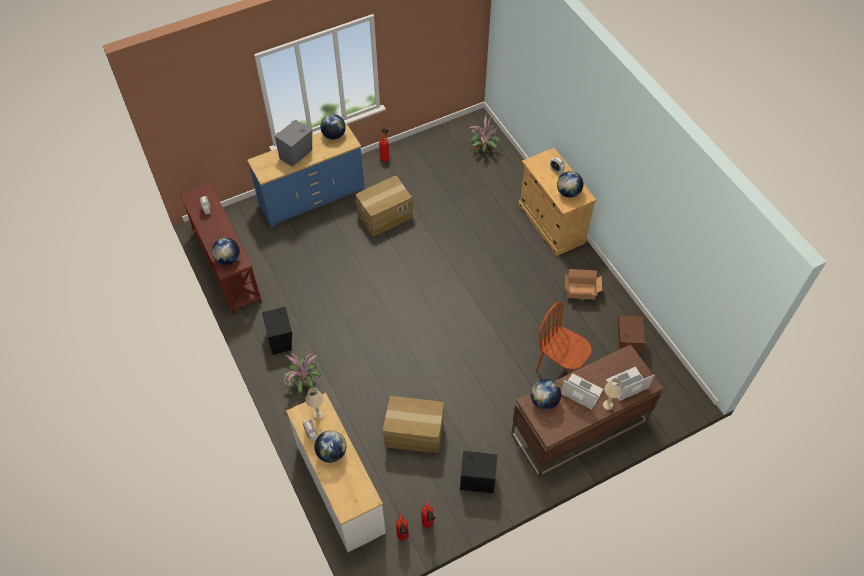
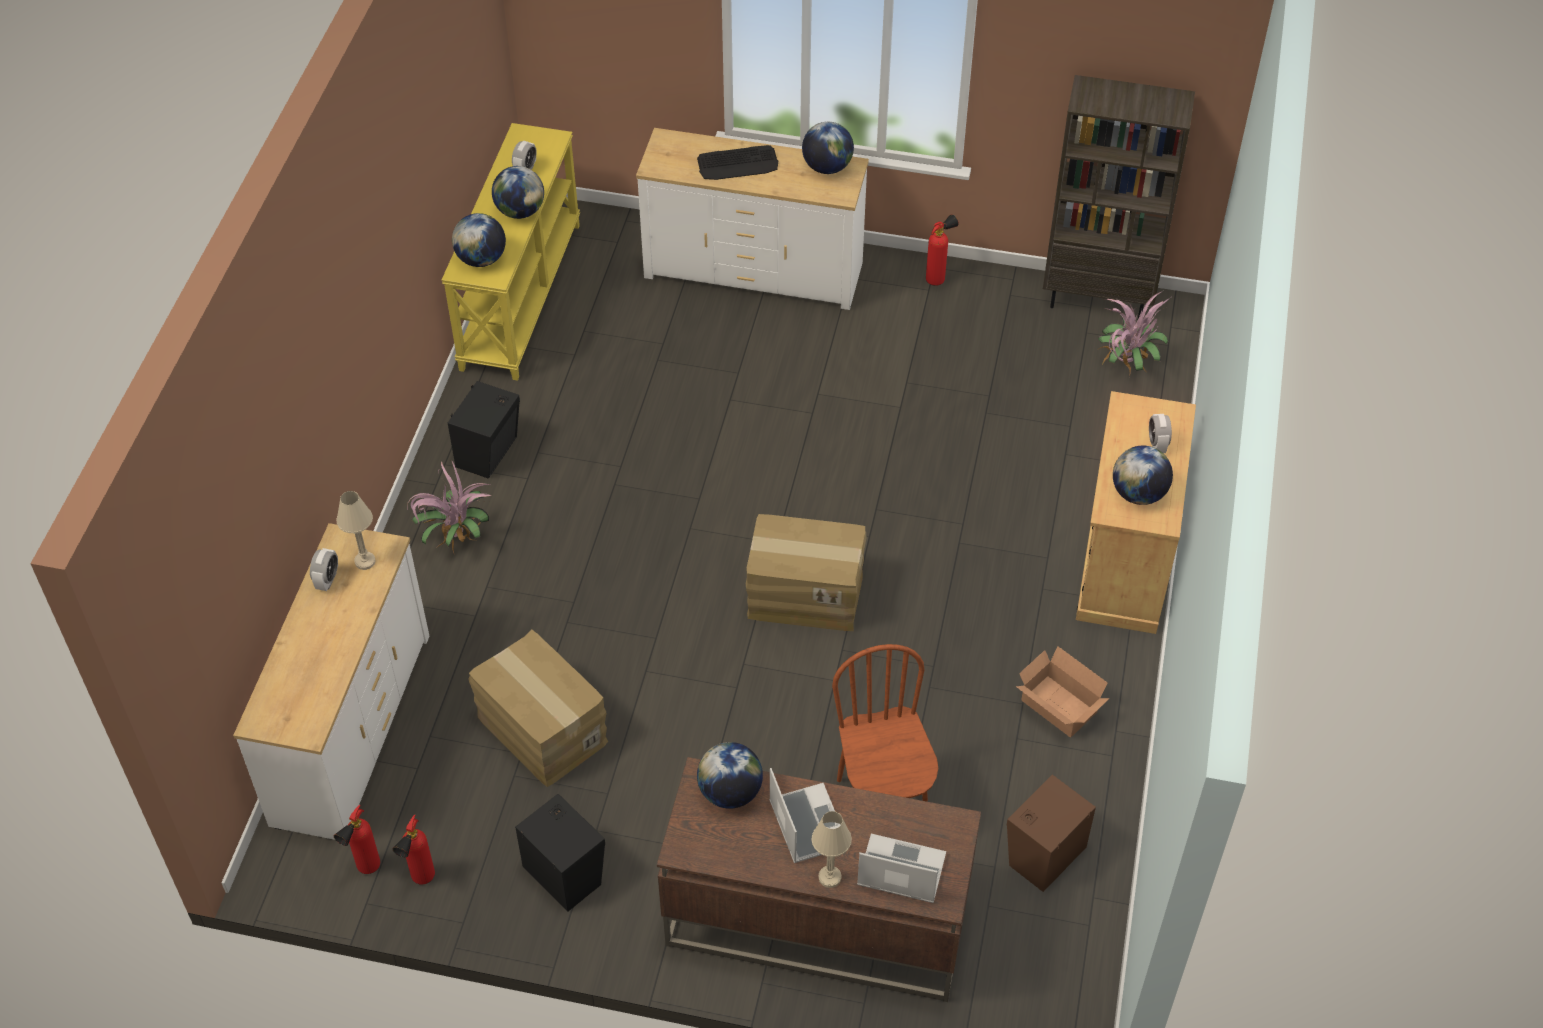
camera: 40 degrees right, 5 degrees down
(226, 267) = (519, 295): brown console table -> yellow console table
(297, 154) = (738, 164): grey speaker -> keyboard
(312, 197) = (753, 270): blue dresser -> white dresser
(331, 452) = (327, 627): globe -> globe (520, 211)
(385, 215) = (843, 369): cardboard box -> cardboard box (805, 594)
(449, 131) = (1098, 298): none -> brown bookcase

